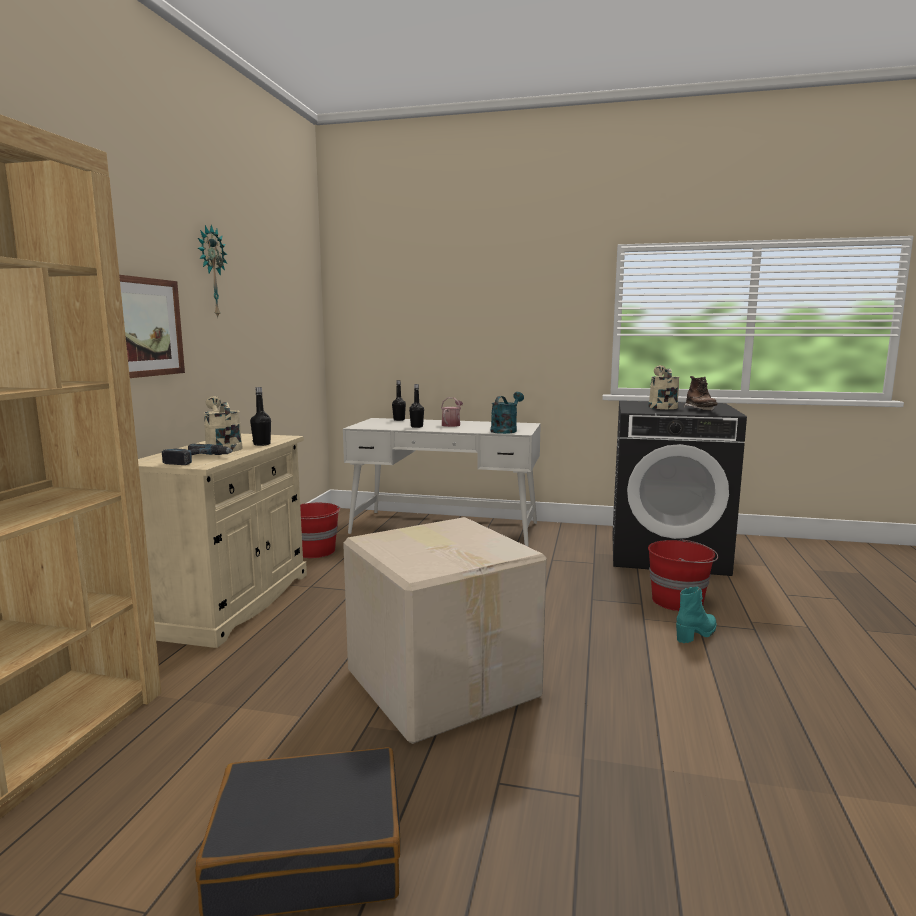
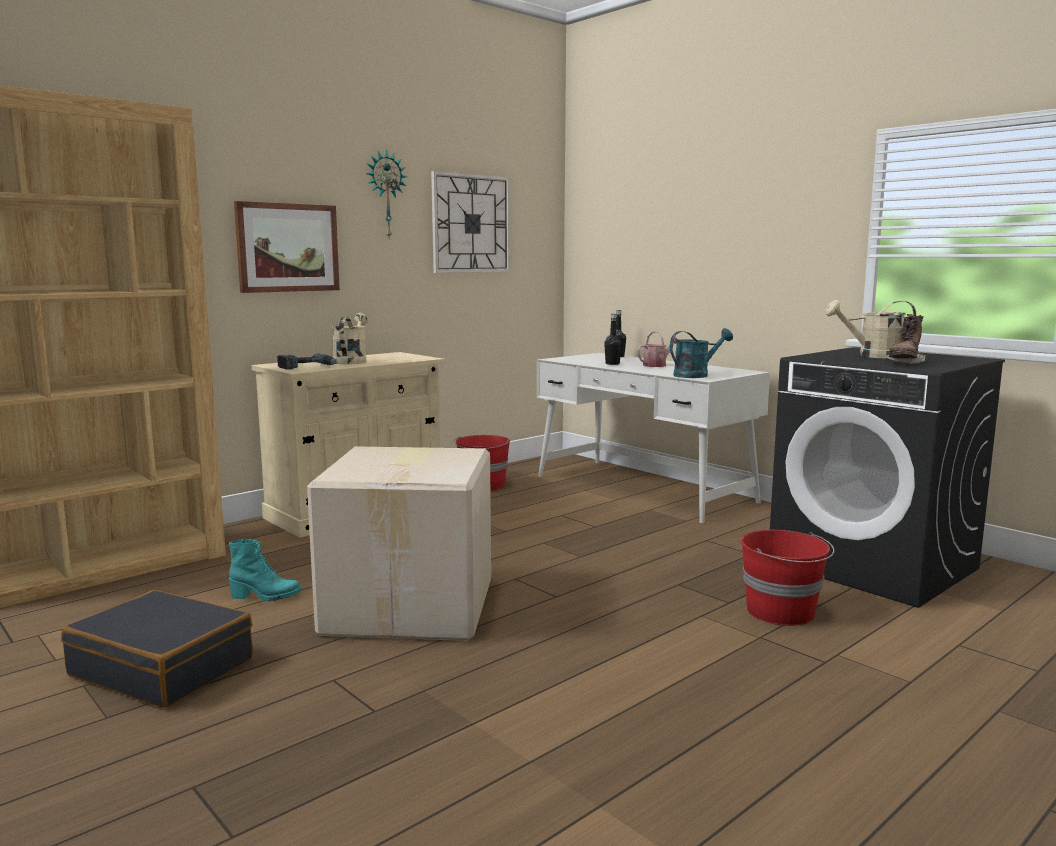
camera: 35 degrees right, 0 degrees up
(262, 444) = (388, 361): black bottle -> none
(269, 303) = (471, 224): none -> wall clock
(661, 406) = (872, 356): beige watering can -> beige watering can turned 135 degrees counterclockwise
(696, 634) = (736, 645): turquoise boot -> turquoise boot (265, 596)

